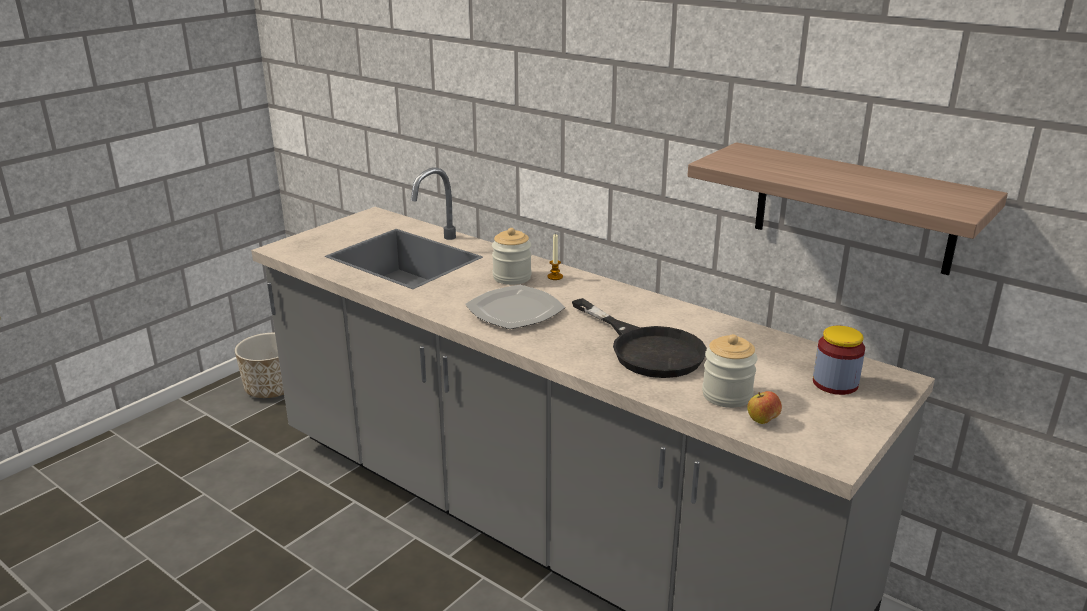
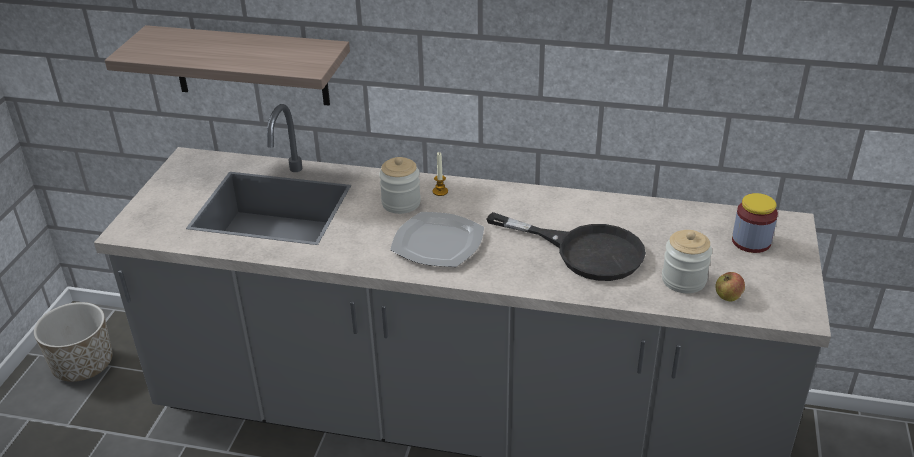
camera: 25 degrees left, 10 degrees up
(853, 208) = (736, 87): shelf -> shelf (250, 65)

